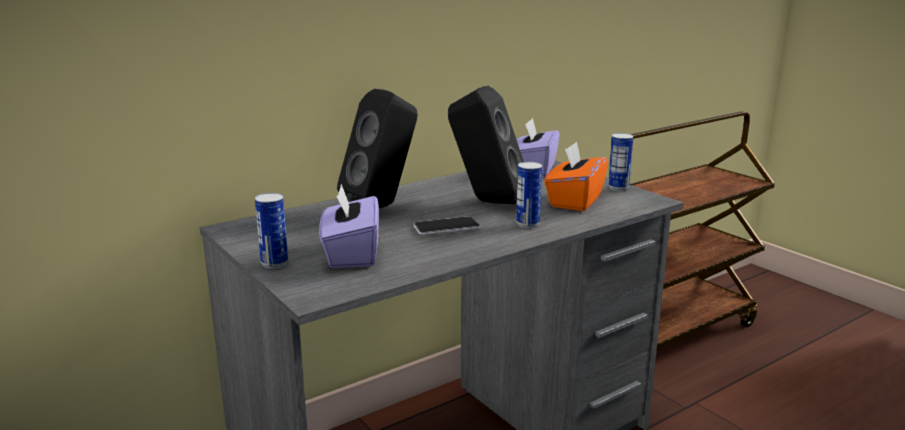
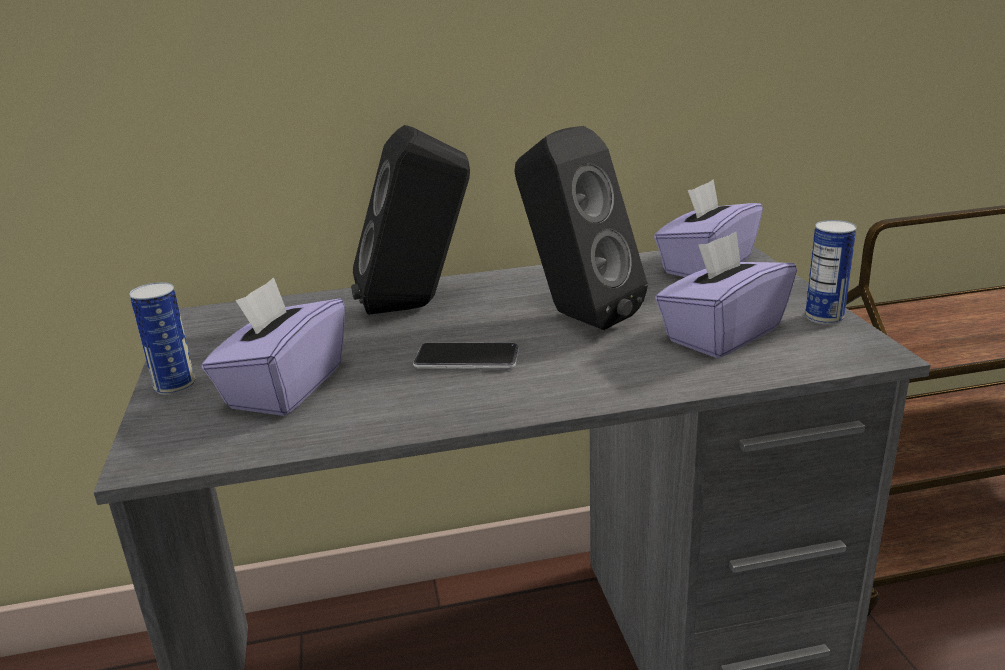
camera: 25 degrees right, 5 degrees up
(527, 224) = (598, 371): can -> none
(574, 201) = (722, 334): orange tissue box -> purple tissue box

